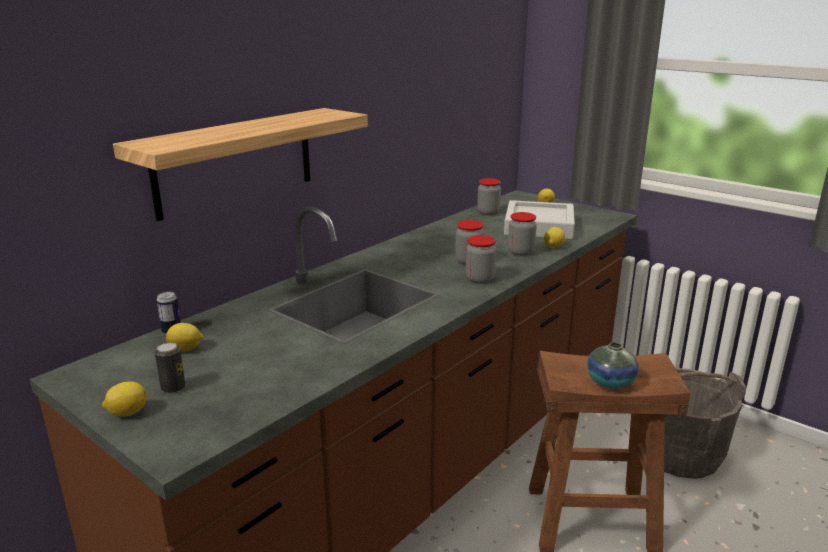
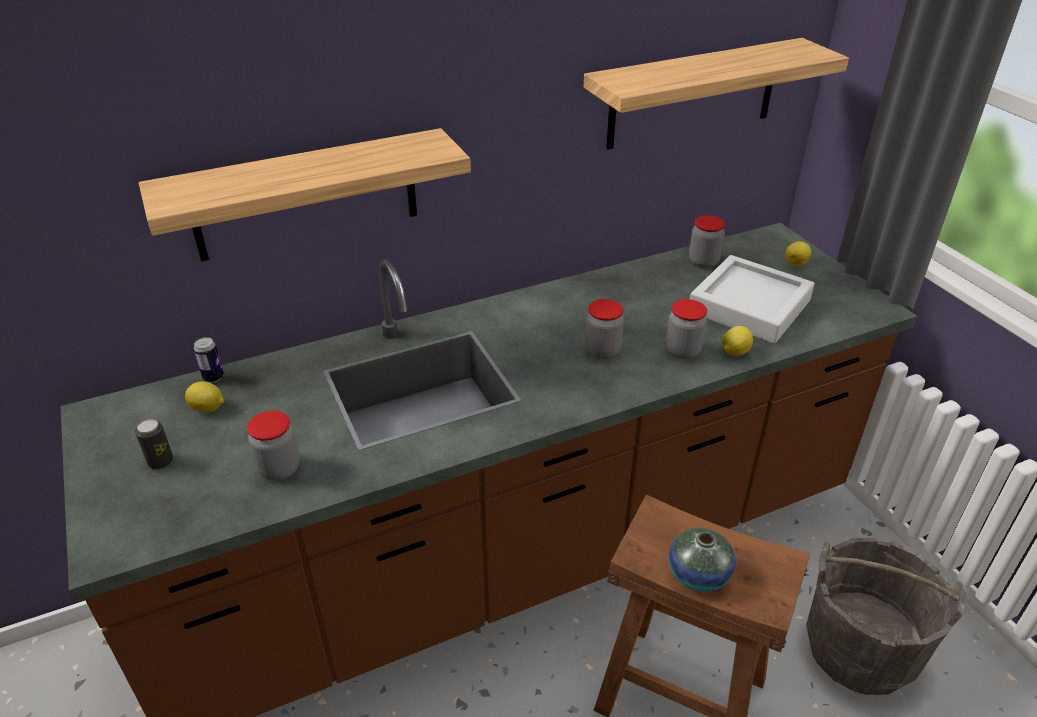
camera: 25 degrees right, 15 degrees up
(127, 413) = (102, 482): lemon -> none
(463, 92) = (693, 94): none -> shelf
(480, 279) = (589, 387): jar -> jar (279, 469)

